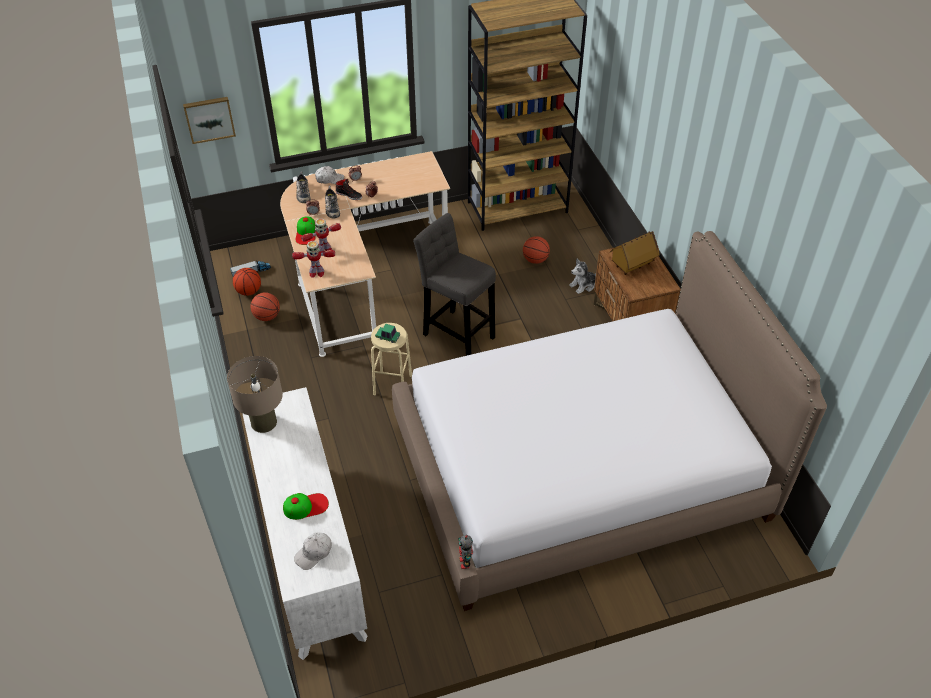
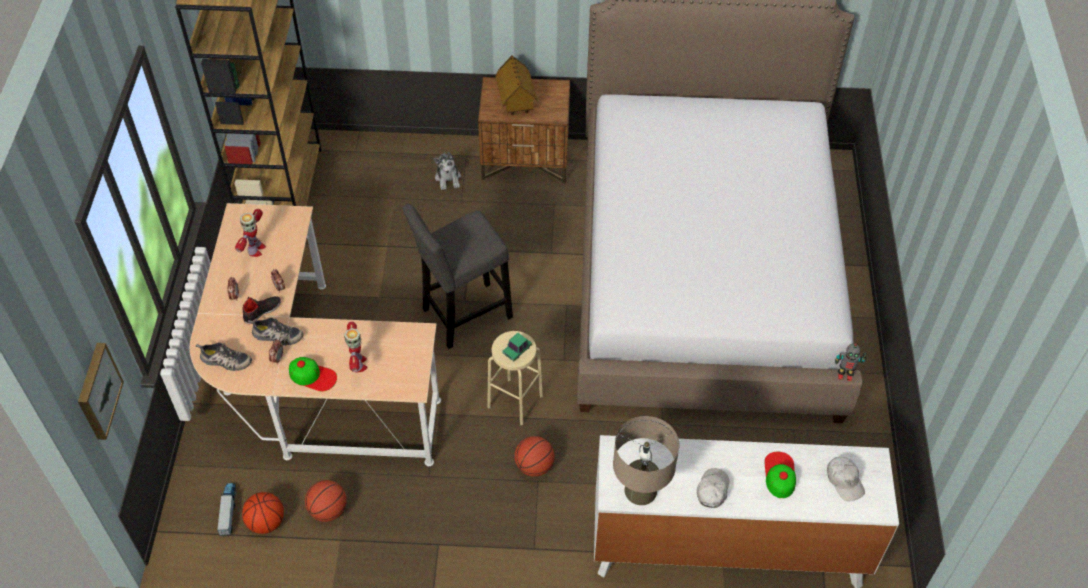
camera: 70 degrees left, 5 degrees up
(316, 273) = (397, 382): toy robot -> toy robot (256, 249)
(329, 179) = (215, 324): white cap -> white cap (712, 490)
(535, 260) = (383, 205): basketball -> basketball (534, 466)

